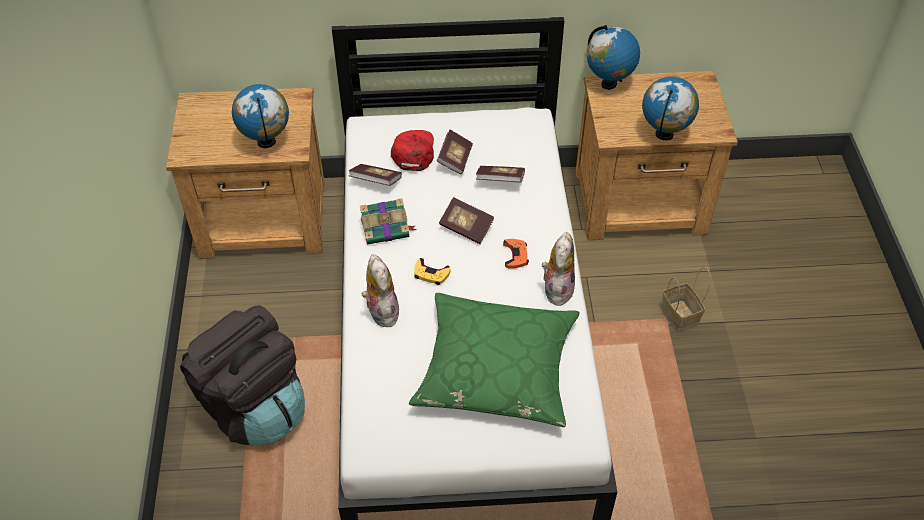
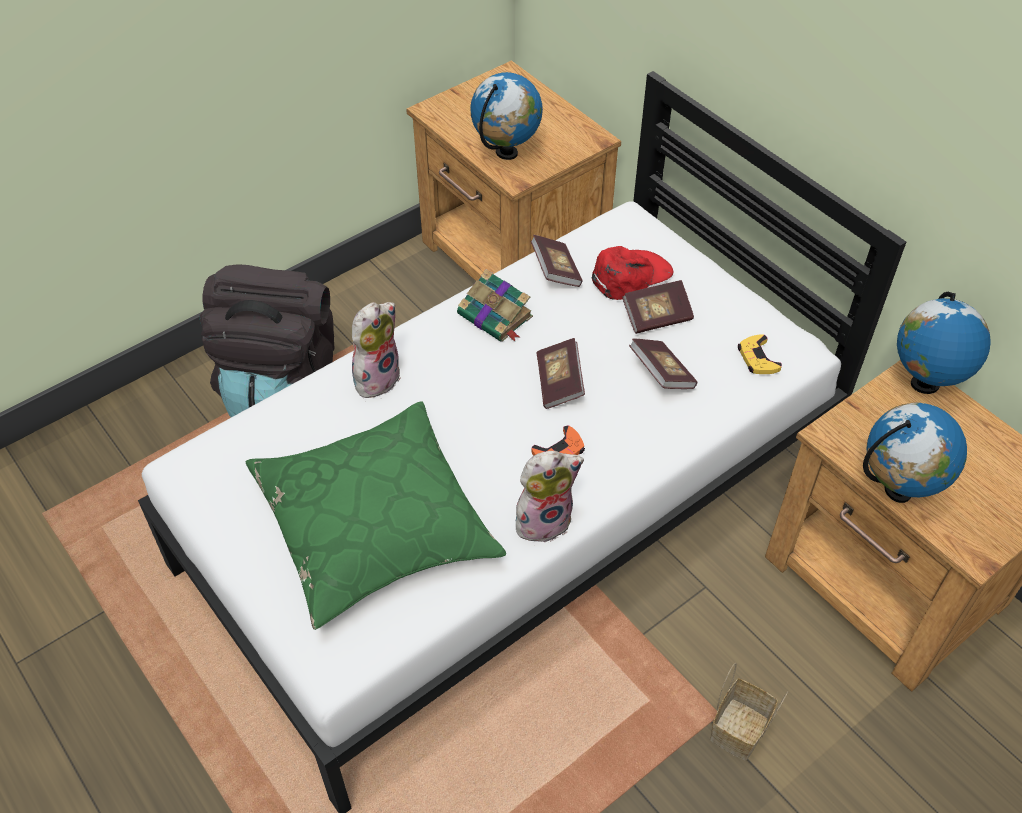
camera: 55 degrees right, 0 degrees up
(431, 274) = (463, 390): yellow game controller -> yellow game controller (757, 358)

